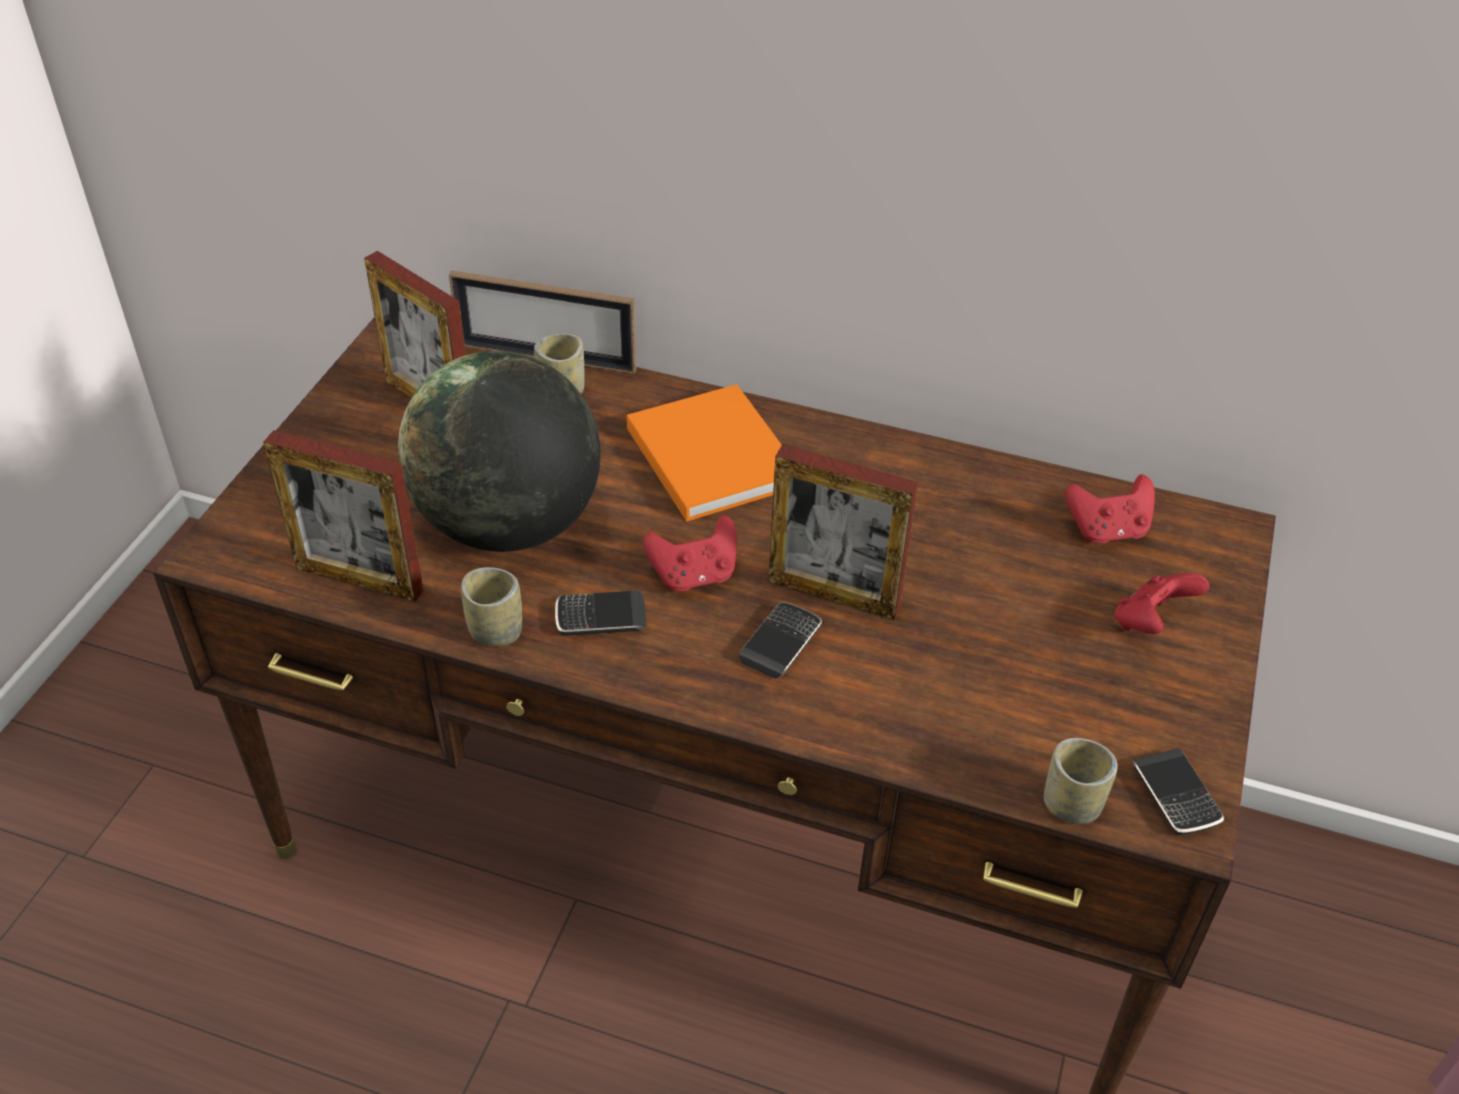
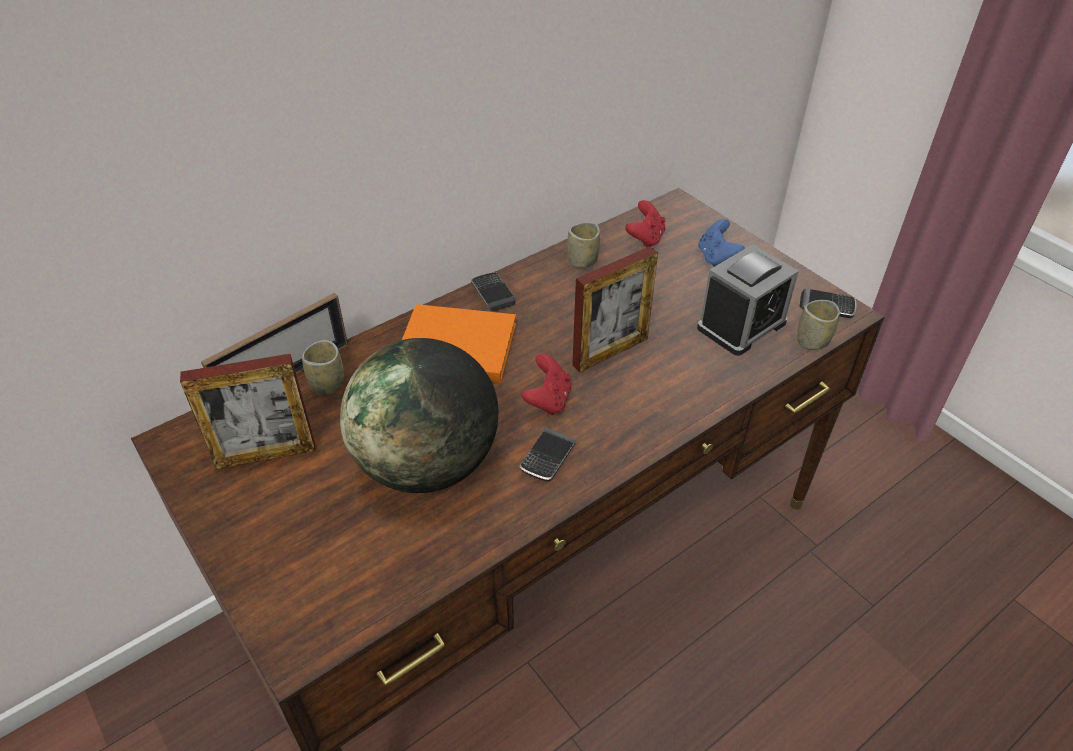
camera: 55 degrees left, 0 degrees up
(359, 579) = (406, 568): picture frame -> none
(496, 631) = (518, 513): cup -> cup (582, 261)
(780, 643) = (630, 390): phone -> phone (493, 294)
(1024, 708) = (741, 325): none -> alarm clock
(1150, 623) = (716, 258): red game controller -> blue game controller

